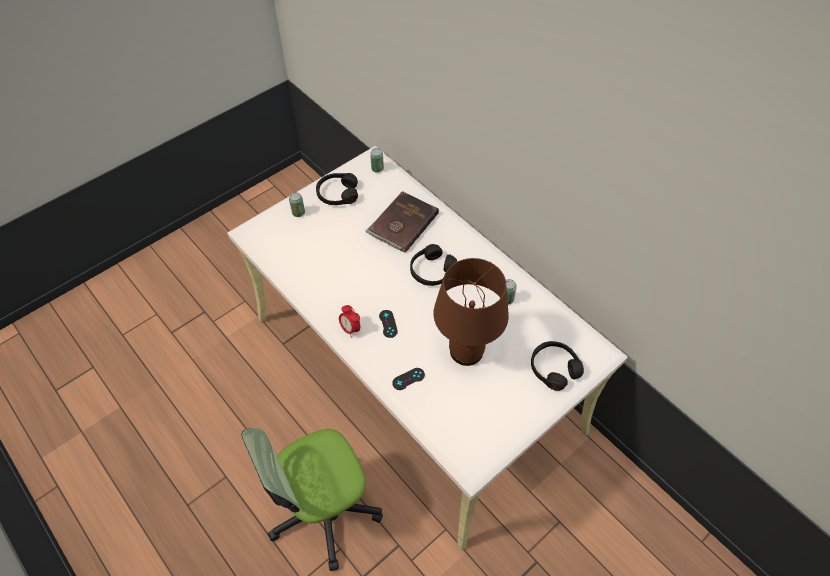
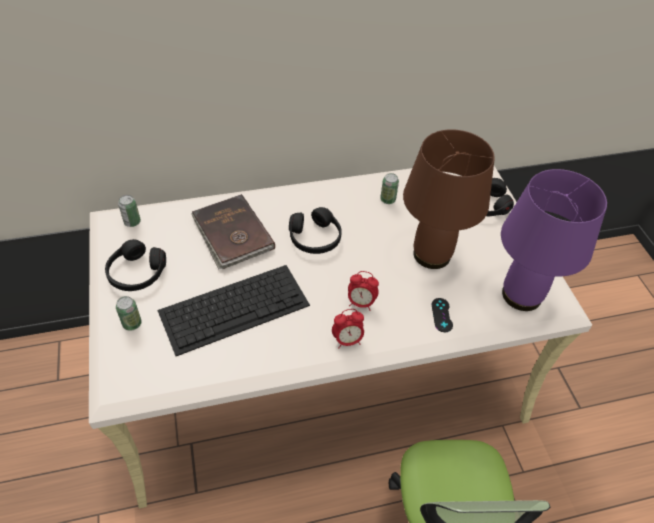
camera: 65 degrees left, 5 degrees down
(341, 256) = (235, 307): none -> keyboard
(388, 324) = (361, 303): black game controller -> alarm clock
(464, 430) = (522, 296): none -> purple table lamp

